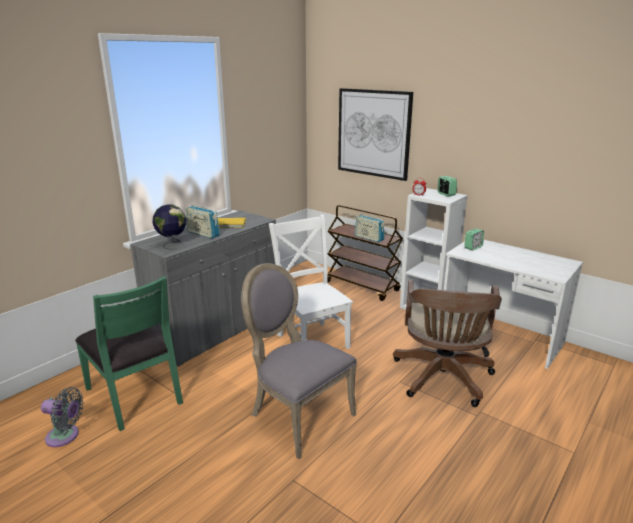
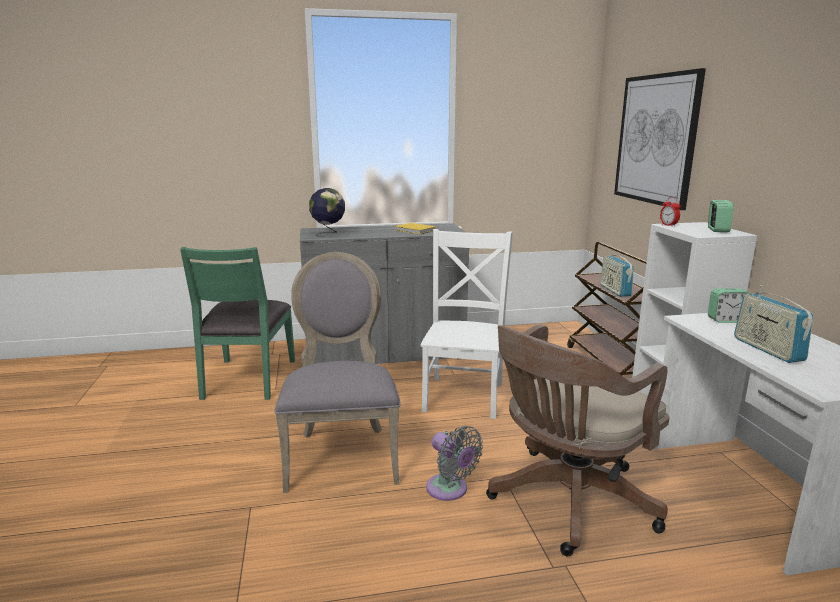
camera: 40 degrees right, 5 degrees down
(65, 436) = (165, 387): grey fan -> grey fan (450, 490)
(203, 234) = (372, 232): radio -> radio (767, 349)

